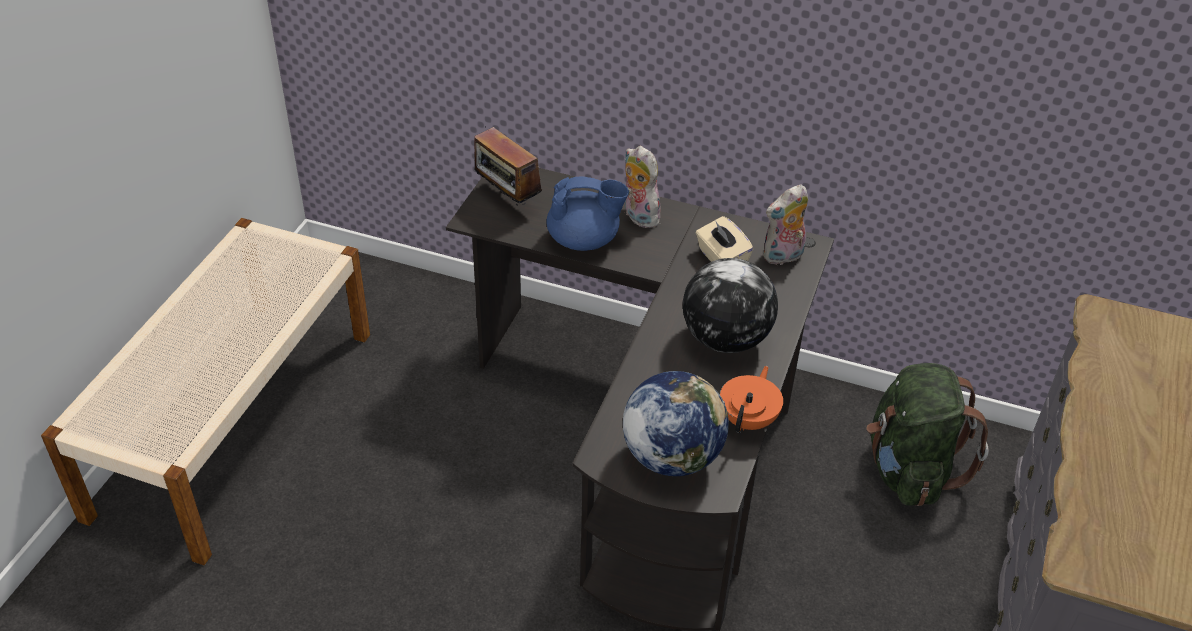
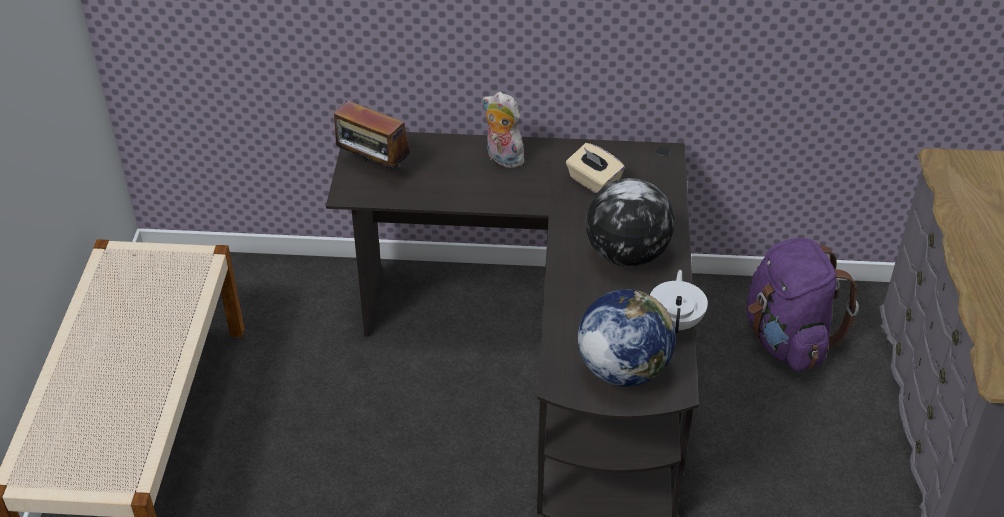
camera: 15 degrees left, 0 degrees up
(584, 240) = (462, 191): blue teapot -> none
(749, 419) = (676, 321): orange teapot -> white teapot
(783, 257) = (647, 169): plush toy -> none
(909, 469) = (787, 339): green backpack -> purple backpack

